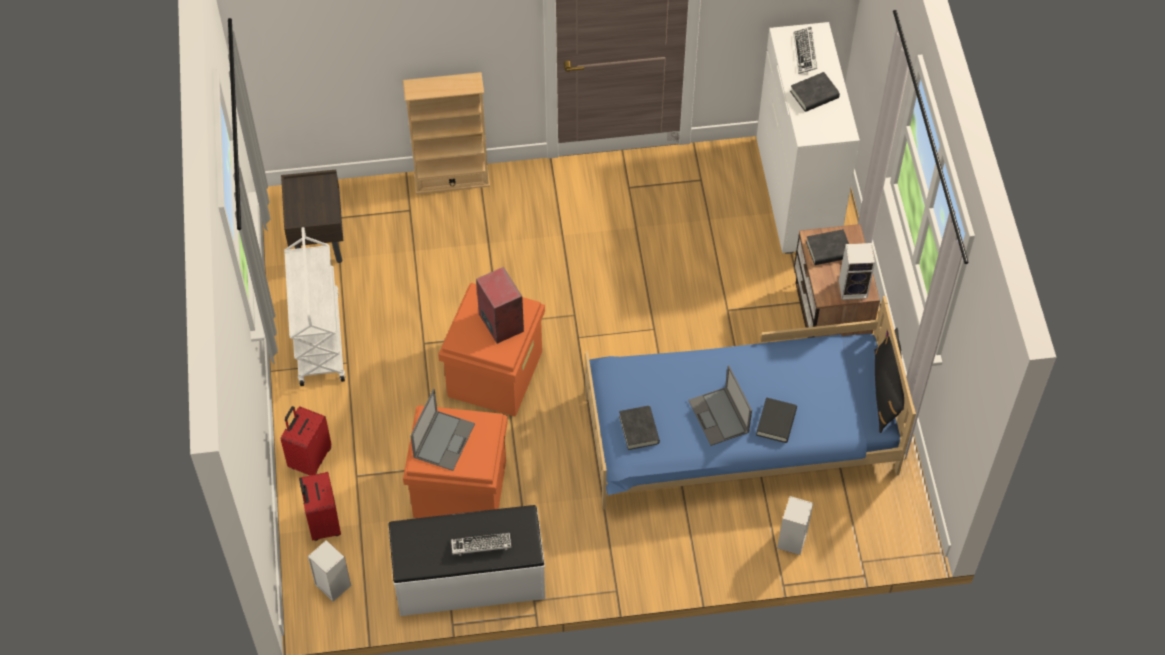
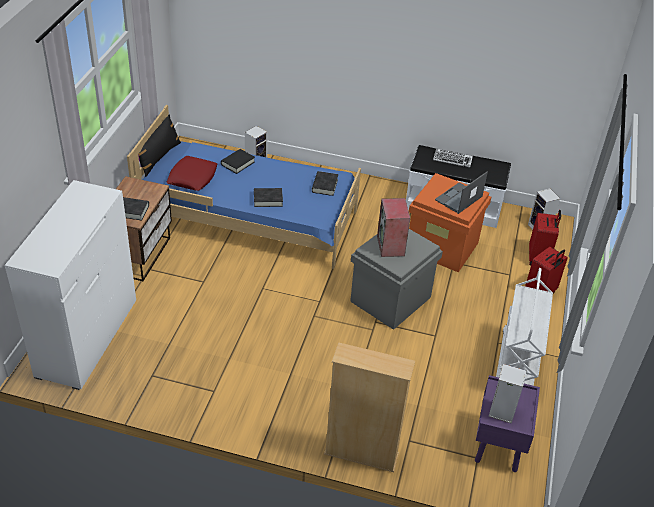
camera: 160 degrees left, 15 degrees down
(317, 239) = (499, 445): brown nightstand -> purple nightstand
(495, 373) = (390, 300): orange storage box -> grey storage box
(719, 417) = (270, 176): laptop -> none
(805, 53) = (49, 248): keyboard -> none
(814, 95) = (75, 217): black book -> black book (268, 199)
(816, 372) = (192, 177): none -> red pillow
(854, 288) = (135, 186): speaker -> speaker (500, 412)

